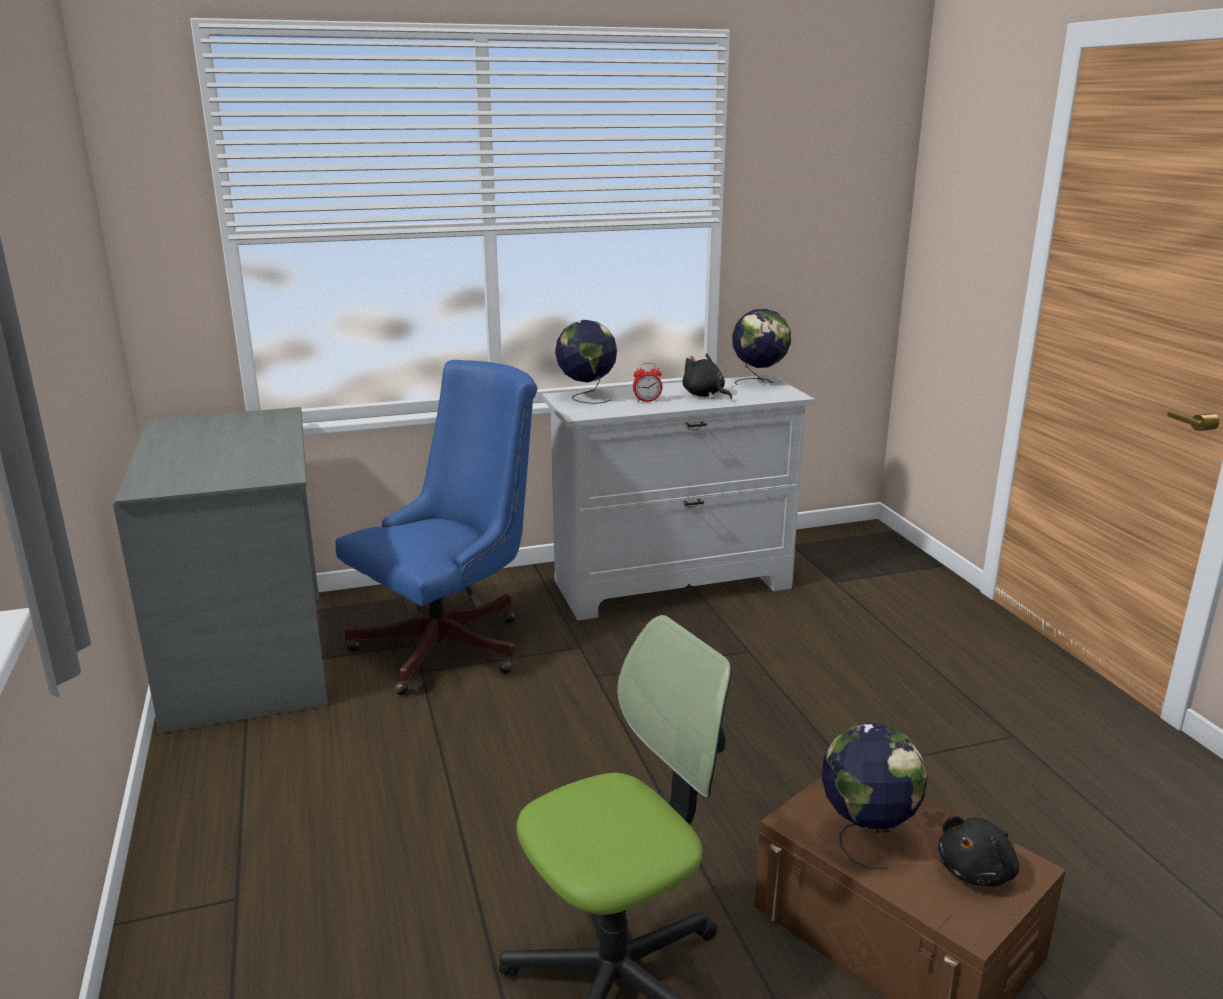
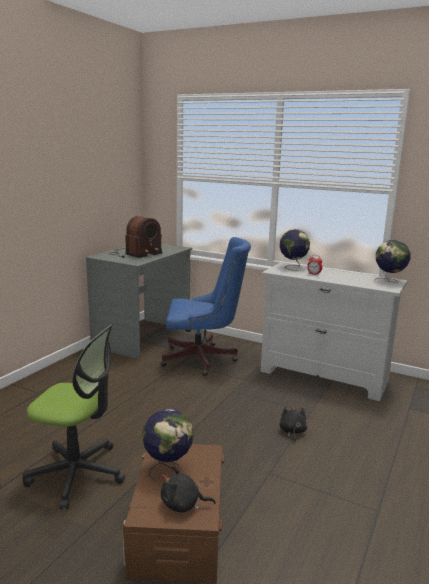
camera: 45 degrees right, 5 degrees down
(221, 457) = (134, 254): none -> radio
(705, 395) = (346, 278): black plush toy -> black plush toy (292, 431)

